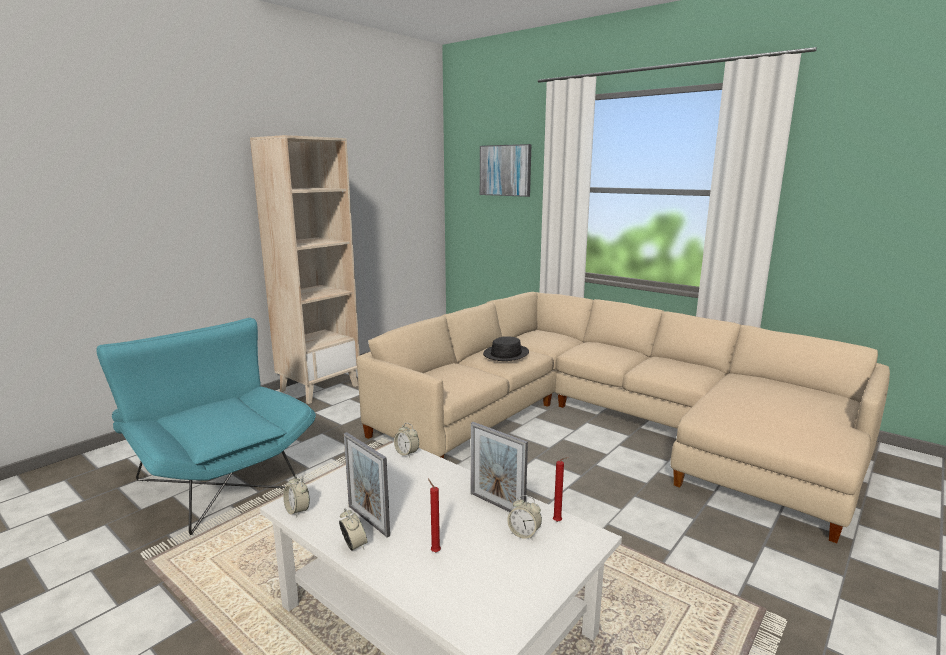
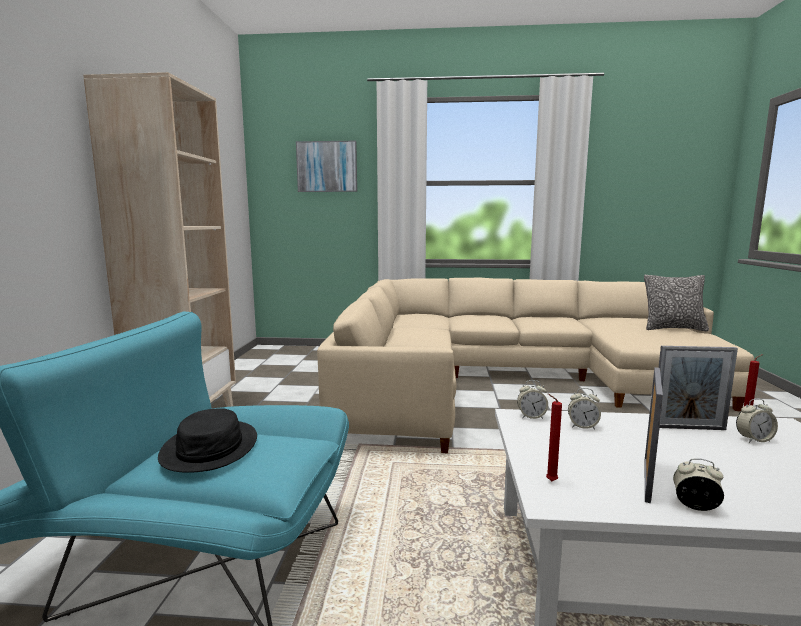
camera: 35 degrees left, 5 degrees down
(297, 511) = (571, 502): alarm clock -> alarm clock (582, 426)
(368, 520) = (647, 480): picture frame -> picture frame turned 75 degrees counterclockwise
(434, 551) = (749, 479): red candle -> red candle (549, 481)
(506, 354) = (420, 331): black hat -> black hat (210, 447)
(806, 412) = (673, 328): none -> pillow

